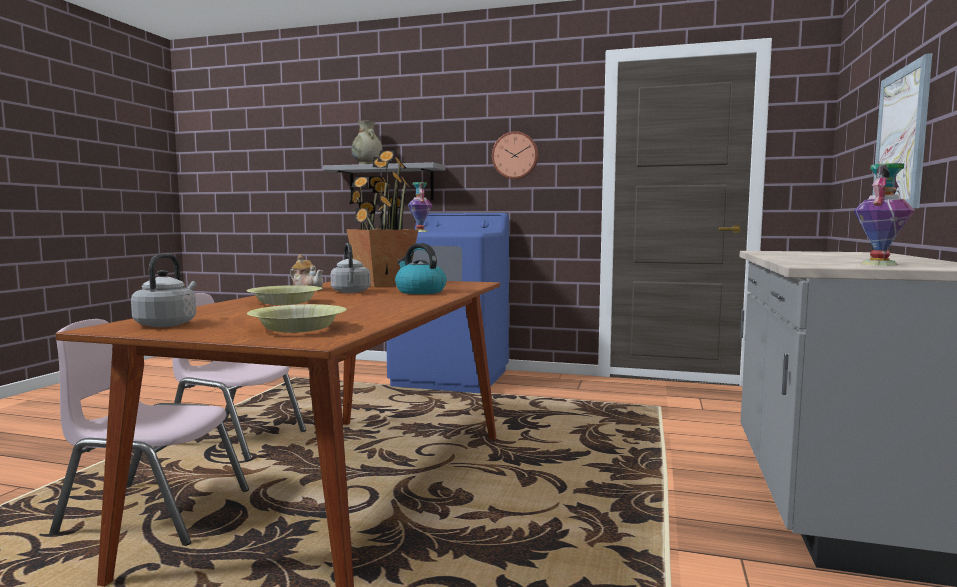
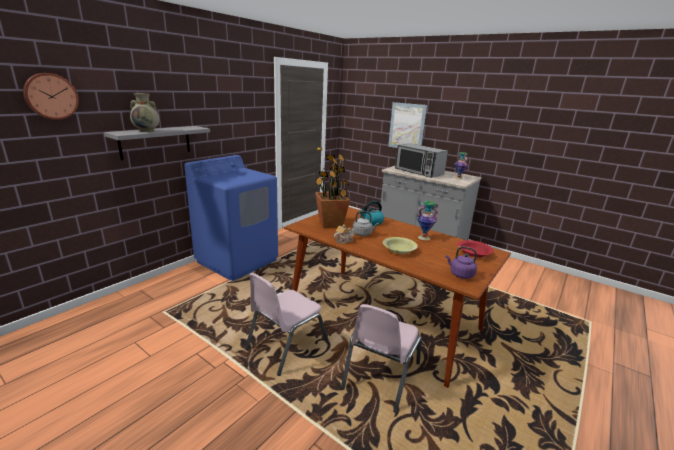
camera: 70 degrees left, 15 degrees up
(168, 324) = (460, 274): grey kettle -> purple kettle
(298, 328) = (473, 253): yellow bowl -> red bowl
(420, 231) = (239, 181): vase -> vase (424, 238)
(515, 155) = (236, 118): wall clock -> wall clock (51, 96)
(814, 255) = (418, 172): none -> microwave

